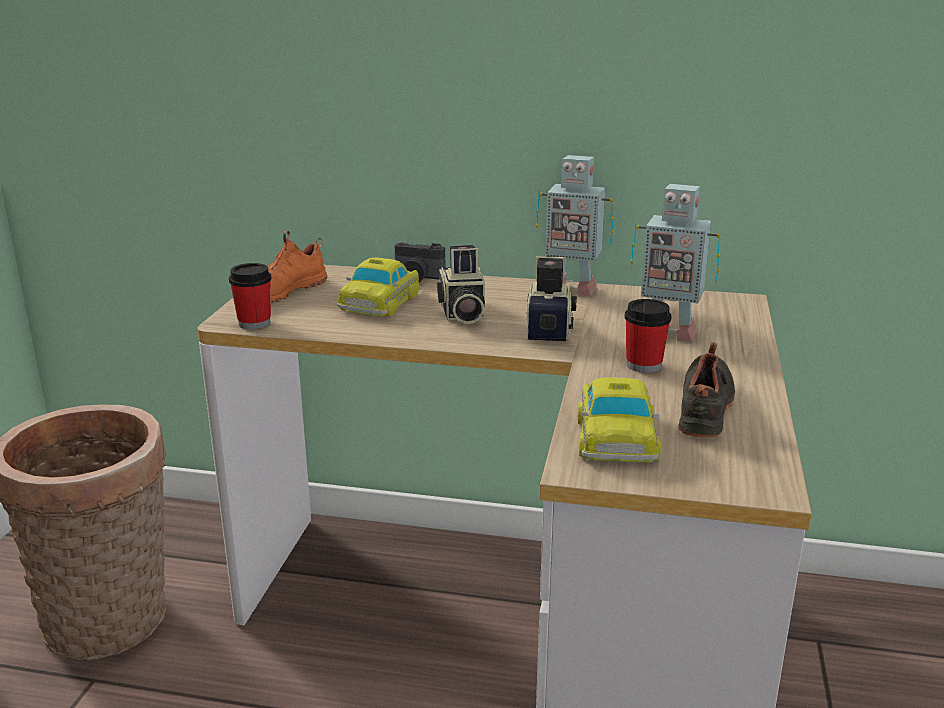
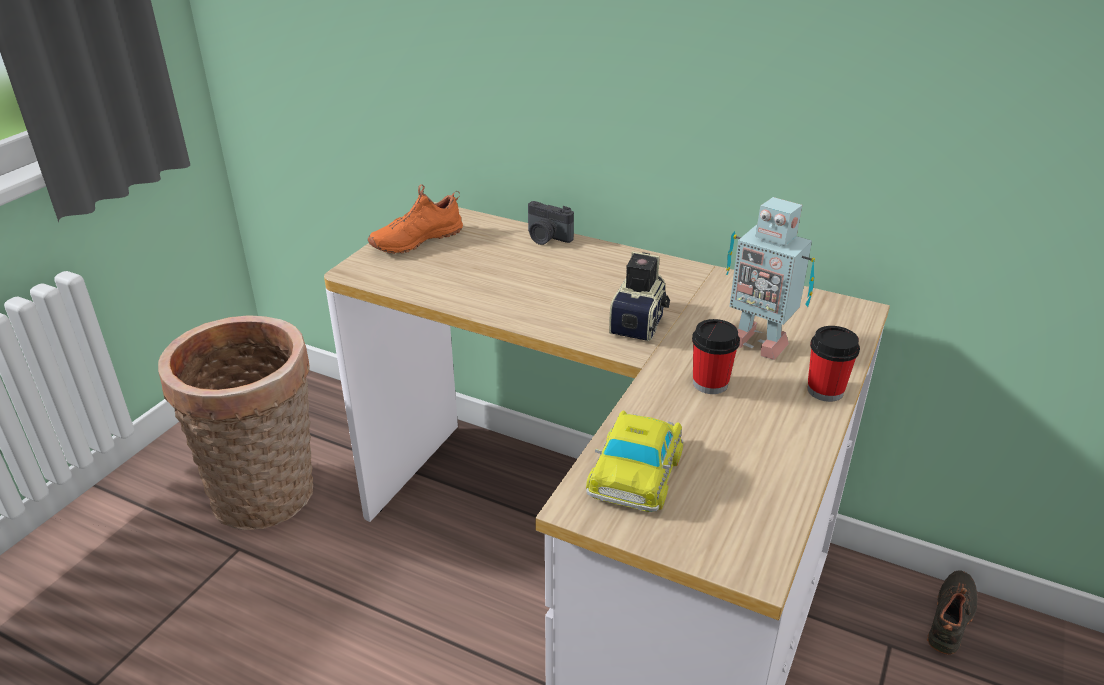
camera: 15 degrees right, 10 degrees up
(254, 323) = (374, 276): cup -> cup (825, 390)
(381, 301) = (499, 263): toy car -> none
(461, 313) = (565, 290): camera -> none
(571, 288) = (688, 270): toy robot -> none
(707, 408) = (745, 451): black shoe -> black shoe (952, 619)

